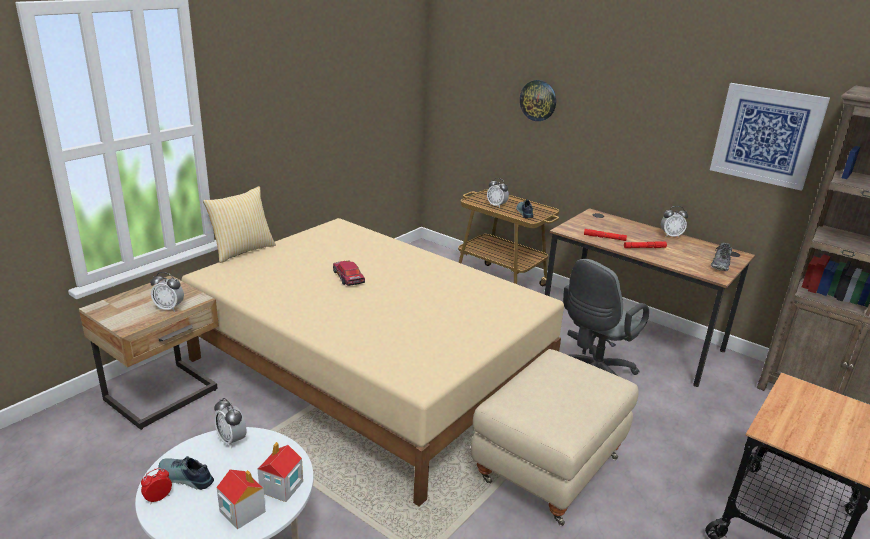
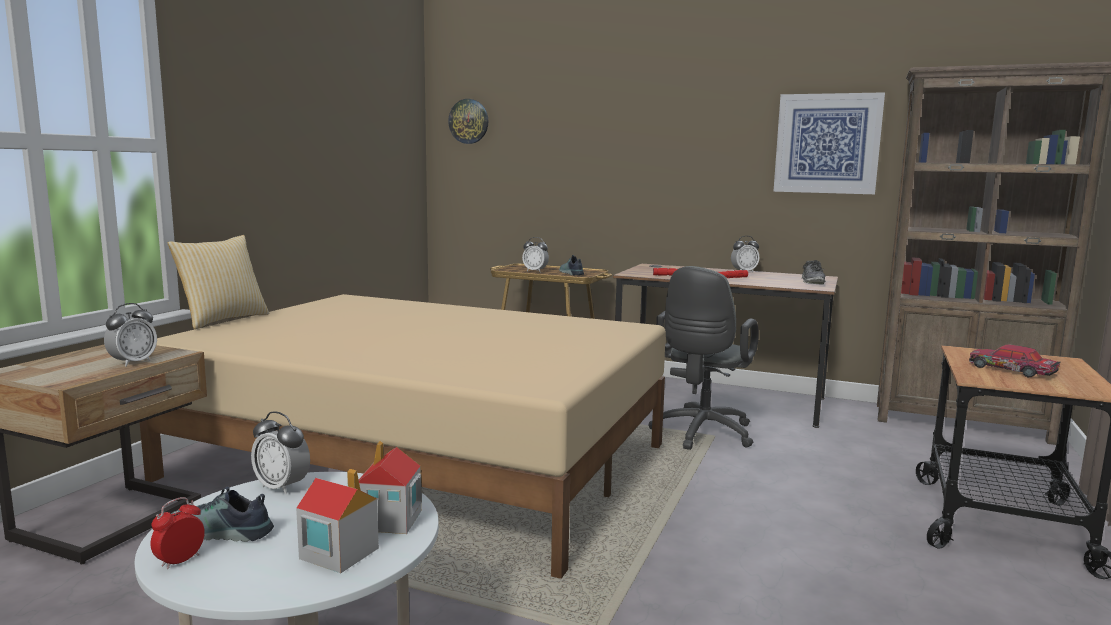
camera: 15 degrees left, 15 degrees down
(169, 308) = (133, 362): alarm clock -> alarm clock turned 60 degrees counterclockwise
(348, 278) = (386, 328): toy car -> toy car (1012, 370)
(538, 100) = (566, 151): wall clock -> wall clock (469, 121)
(548, 466) = (702, 514): beige ottoman -> none

